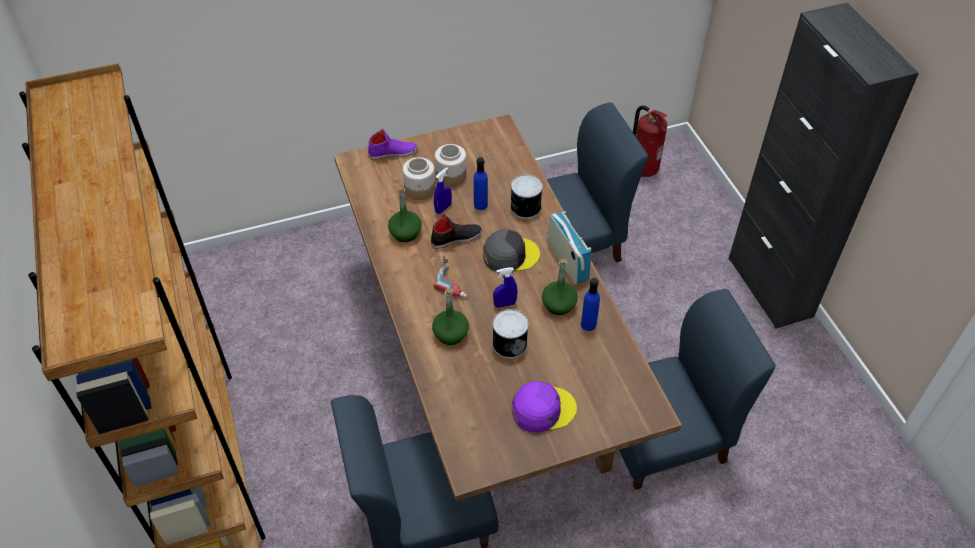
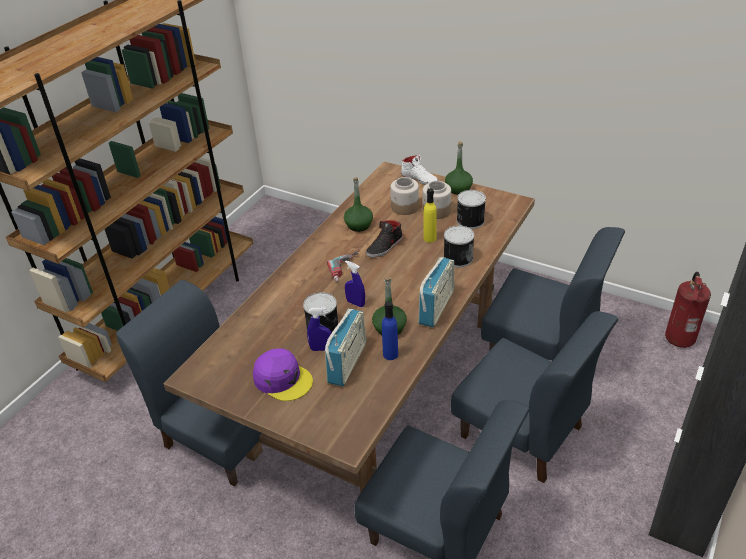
camera: 50 degrees right, 10 degrees down
(392, 152) = (419, 178): purple shoe -> white shoe
(443, 208) = (402, 226): blue spray bottle -> blue spray bottle (321, 349)
(451, 334) = (298, 296): green bottle -> green bottle (458, 189)
(456, 238) = (385, 247): black shoe -> black shoe turned 105 degrees clockwise
(480, 205) = (429, 238): blue bottle -> yellow bottle
(489, 167) = (469, 220): none -> can
(510, 255) = (403, 278): grey cap -> none
(568, 356) = (347, 362): none -> radio
(630, 321) = (521, 432): none -> blue chair

